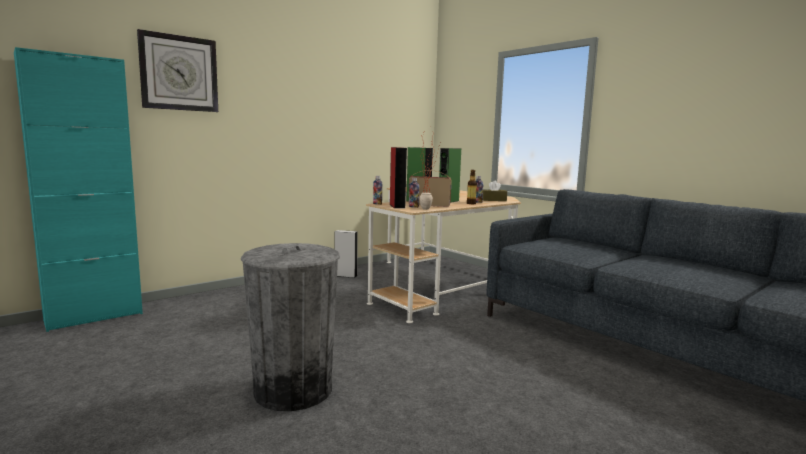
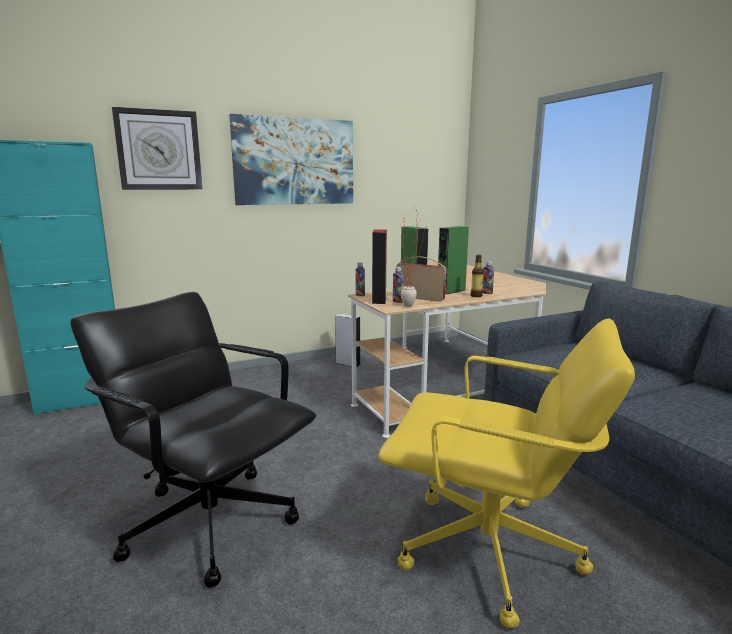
camera: 15 degrees right, 5 degrees up
(293, 390) = (210, 521): grey trash can -> black office chair
(298, 92) = (294, 162): none -> picture
(494, 200) = (512, 289): brown tissue box -> none
(530, 383) = (490, 552): none -> yellow office chair

